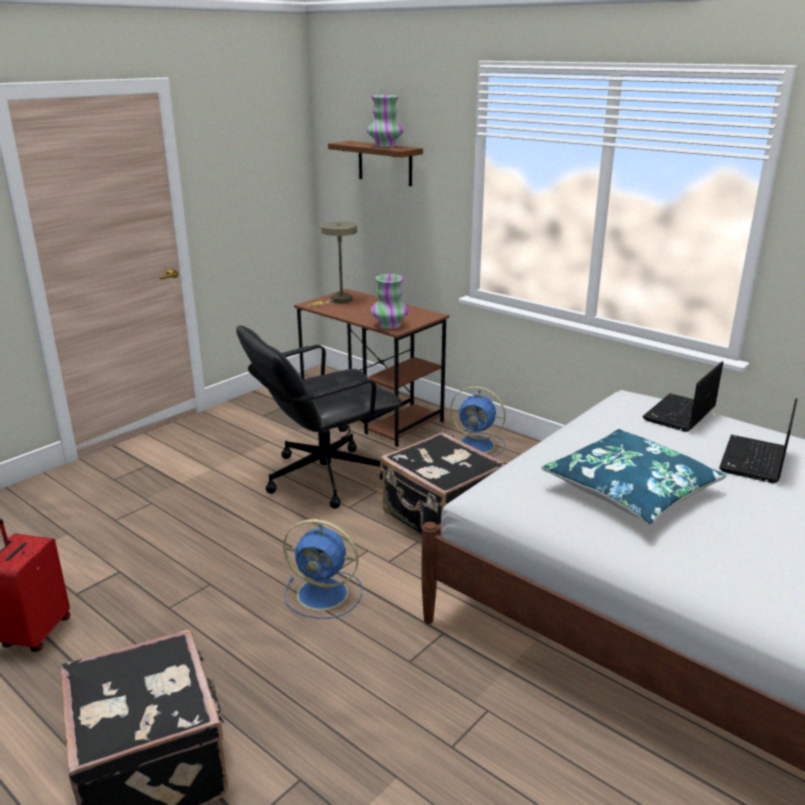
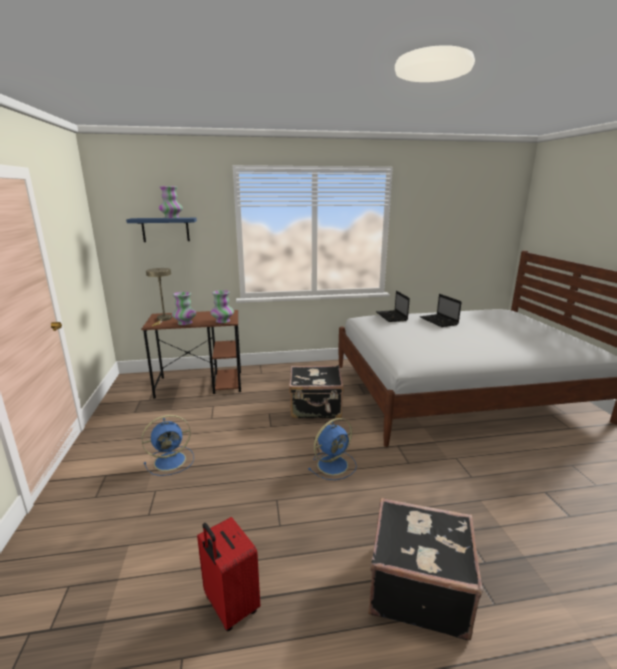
camera: 50 degrees left, 5 degrees down
(323, 476) = (232, 421): black office chair -> none
(346, 313) = (185, 323): none -> vase
(385, 163) = (165, 229): brown shelf -> blue shelf
(478, 445) = (274, 375): blue fan -> blue fan (171, 460)
(630, 490) = (437, 342): blue pillow -> none

